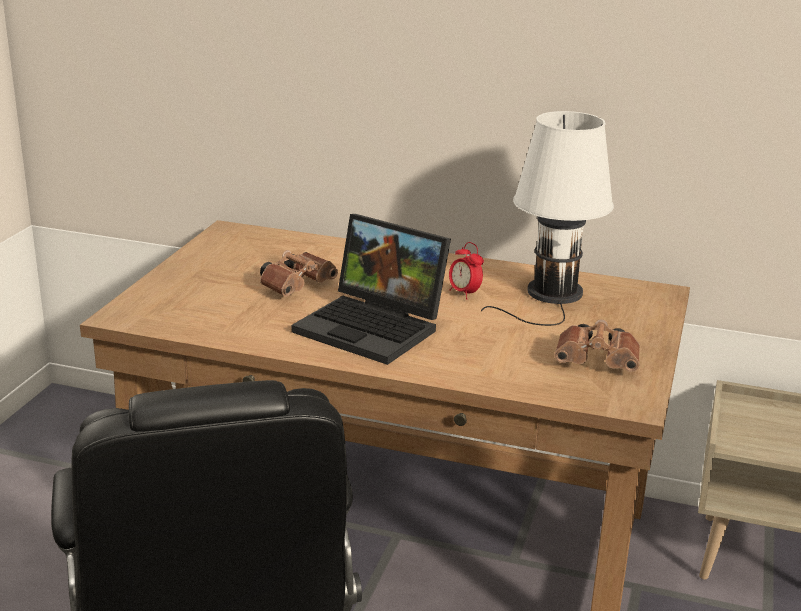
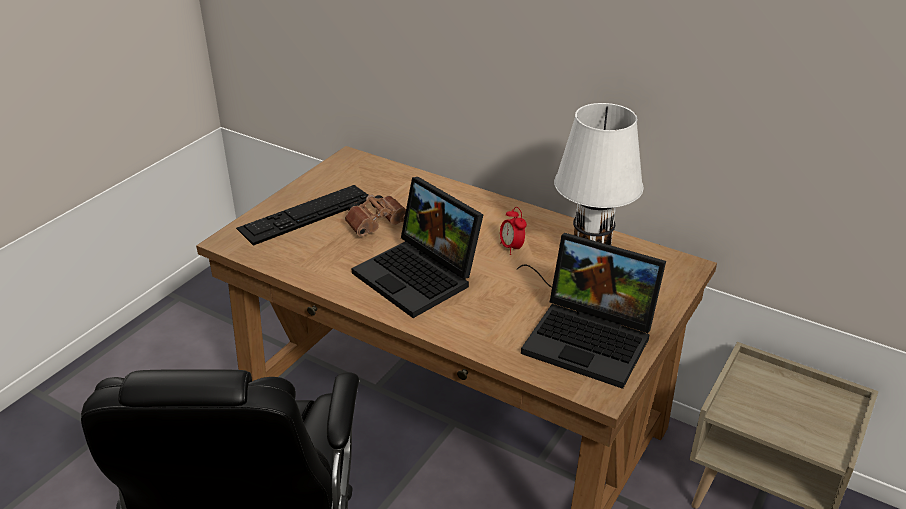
camera: 15 degrees right, 10 degrees up
(204, 284) = (306, 214): none -> keyboard
(599, 362) = (593, 340): brown binoculars -> laptop

